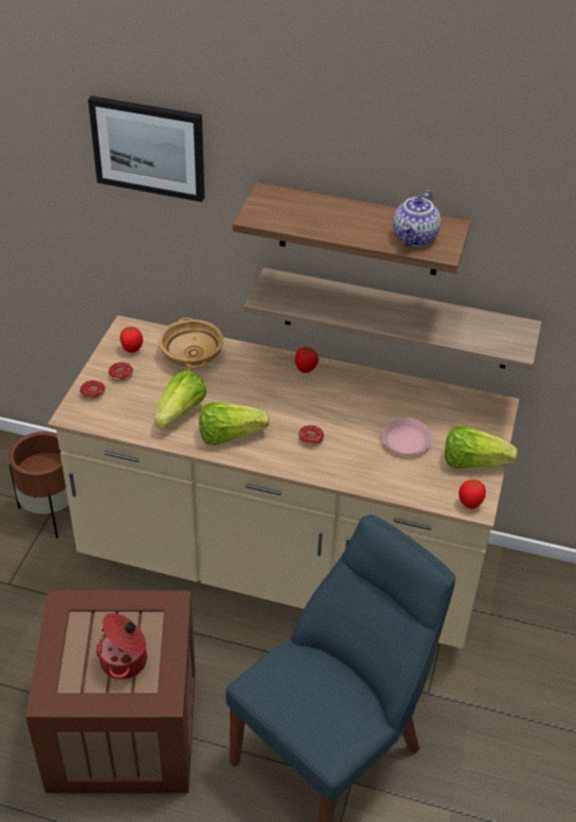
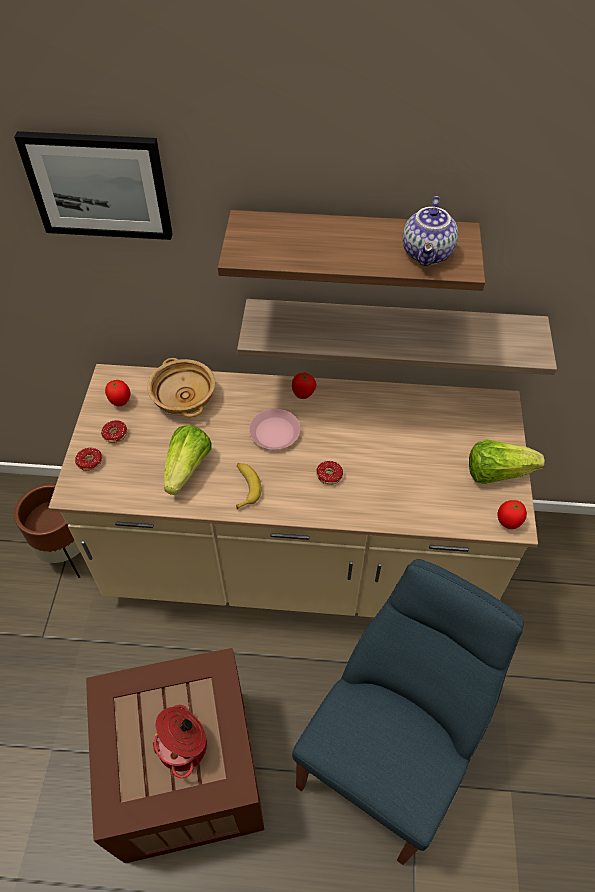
camera: 10 degrees left, 10 degrees up
(229, 435) = (245, 487): lettuce -> banana
(406, 440) = (424, 459): pink plate -> pink plate (274, 433)

